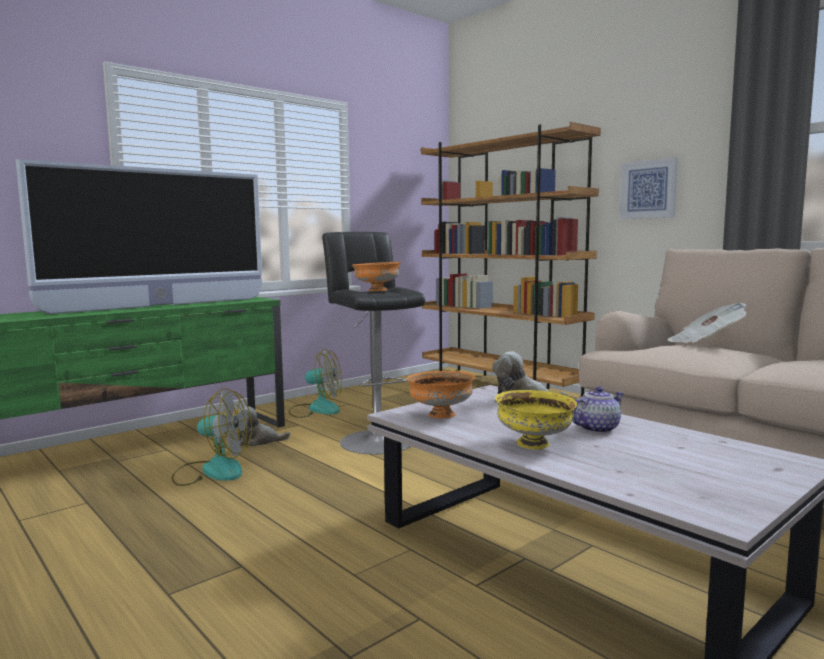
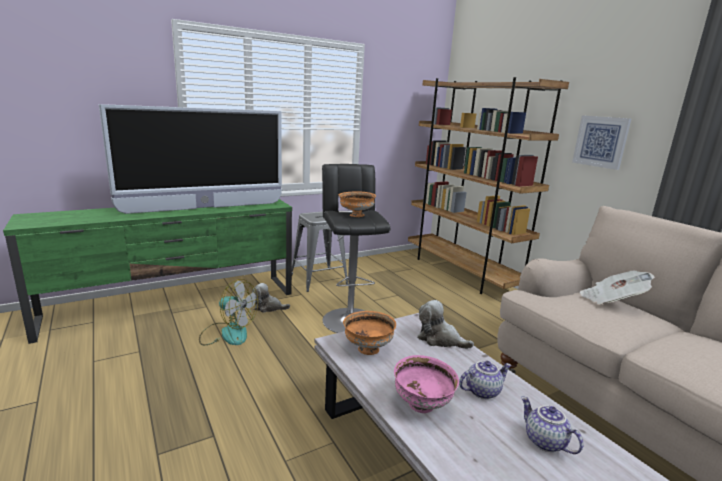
camera: 10 degrees right, 10 degrees up
(316, 409) = (318, 279): fan -> grey stool
(534, 444) = (422, 405): yellow bowl -> pink bowl
(686, 452) = (544, 441): none -> teapot

